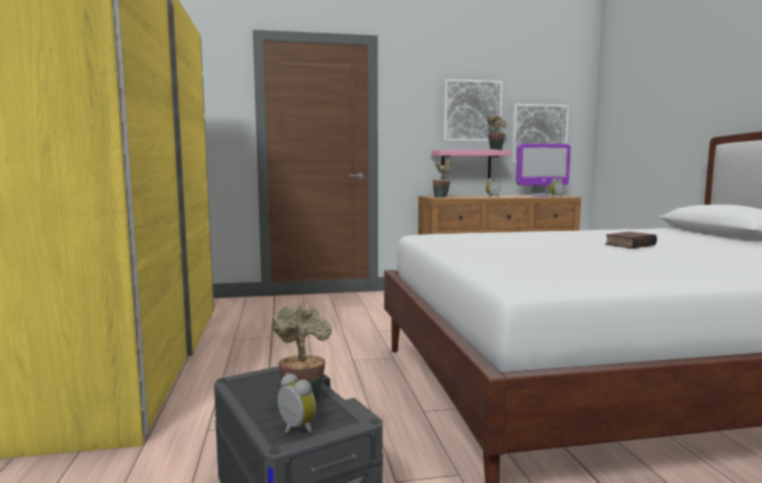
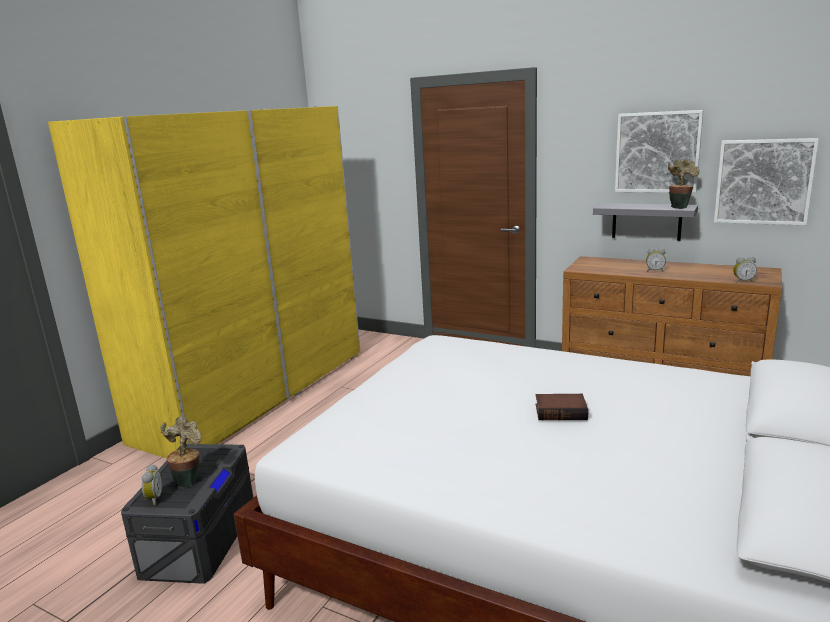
camera: 40 degrees right, 10 degrees up
(442, 197) = (588, 266): potted plant -> none
(466, 165) = (646, 221): pink shelf -> grey shelf
(541, 196) = (732, 275): monitor -> none

